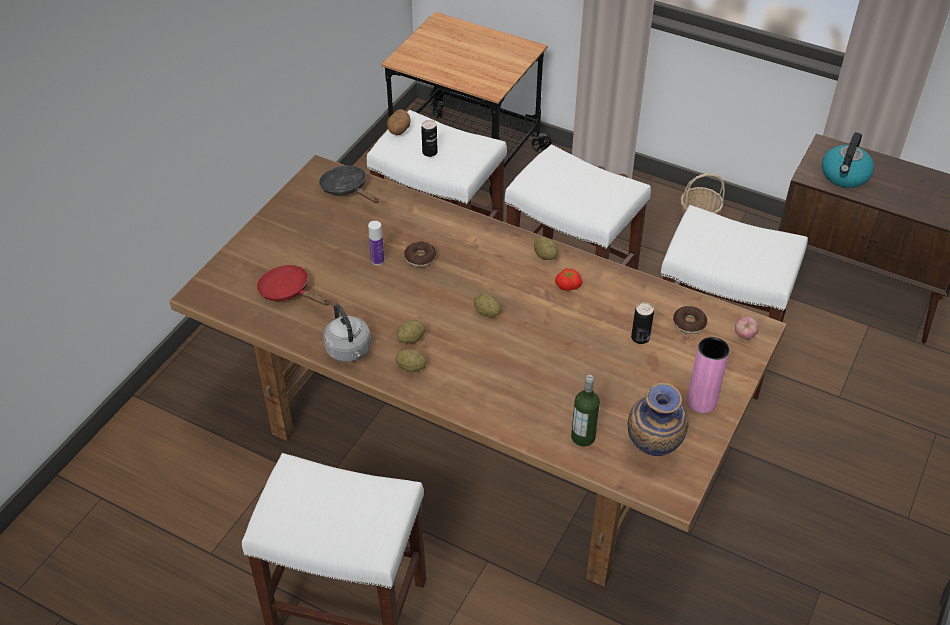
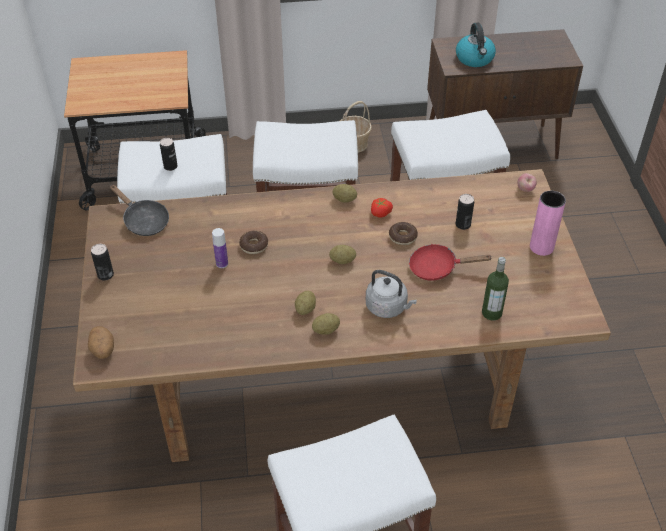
camera: 35 degrees left, 0 degrees up
(274, 222) = (105, 275): none -> can
(289, 292) = (172, 323): red frying pan -> red frying pan (438, 268)
(347, 189) = (143, 221): black frying pan -> black frying pan turned 150 degrees counterclockwise
(349, 351) = (267, 343): grey kettle -> grey kettle (388, 307)
(398, 131) = (130, 160): potato -> potato (103, 350)
(651, 452) = (544, 298): vase -> none
(689, 324) = (484, 199): donut -> donut (402, 237)

